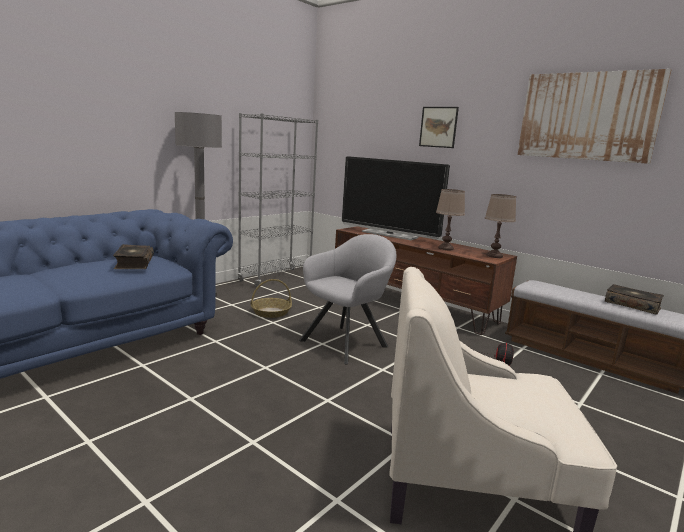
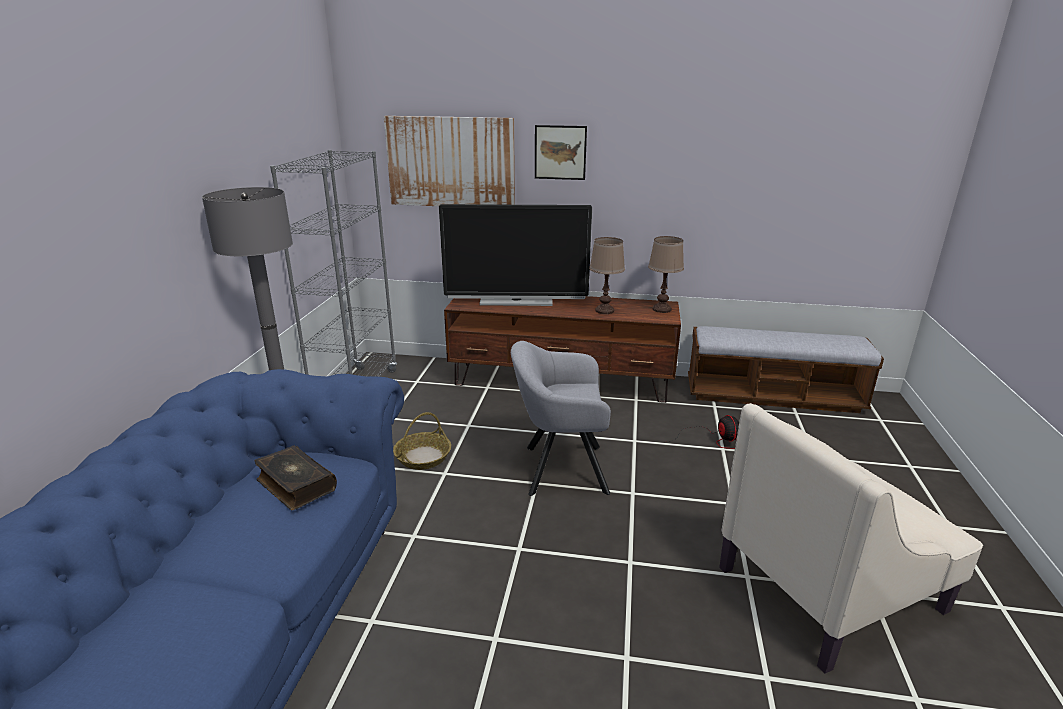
camera: 30 degrees left, 10 degrees up
(347, 342) = (559, 469): grey armchair -> grey armchair turned 105 degrees counterclockwise
(587, 116) = (747, 140): picture -> picture (450, 162)
(632, 305) = (811, 338): book -> none

